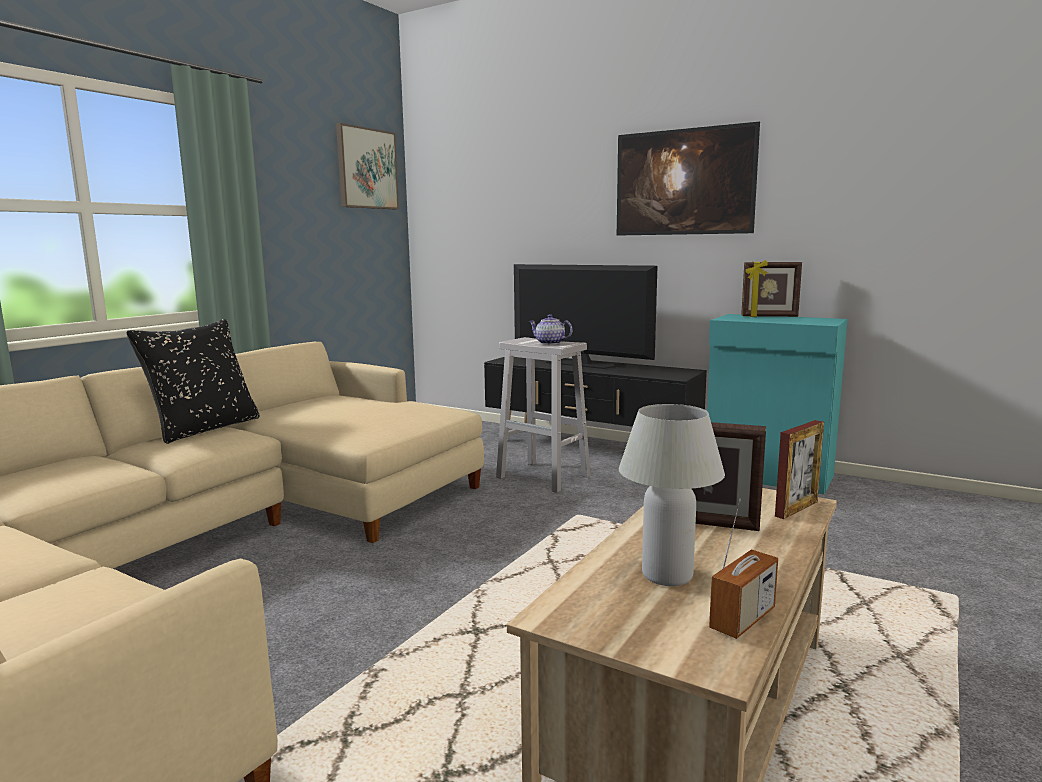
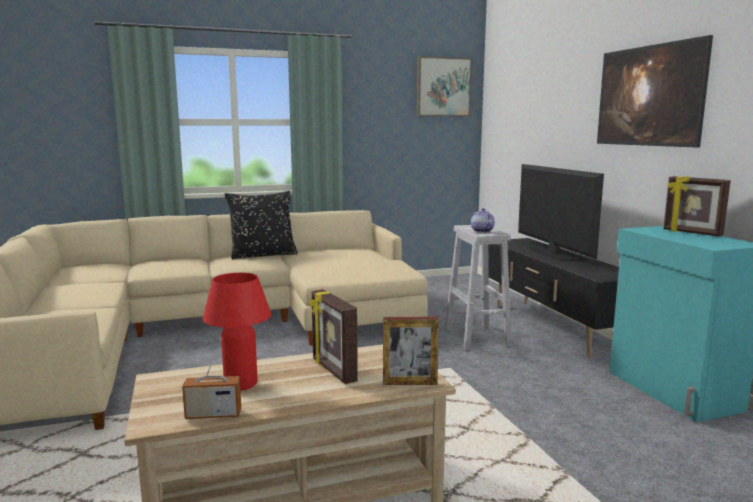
camera: 40 degrees right, 0 degrees up
(667, 575) = (241, 384): white table lamp -> red table lamp

